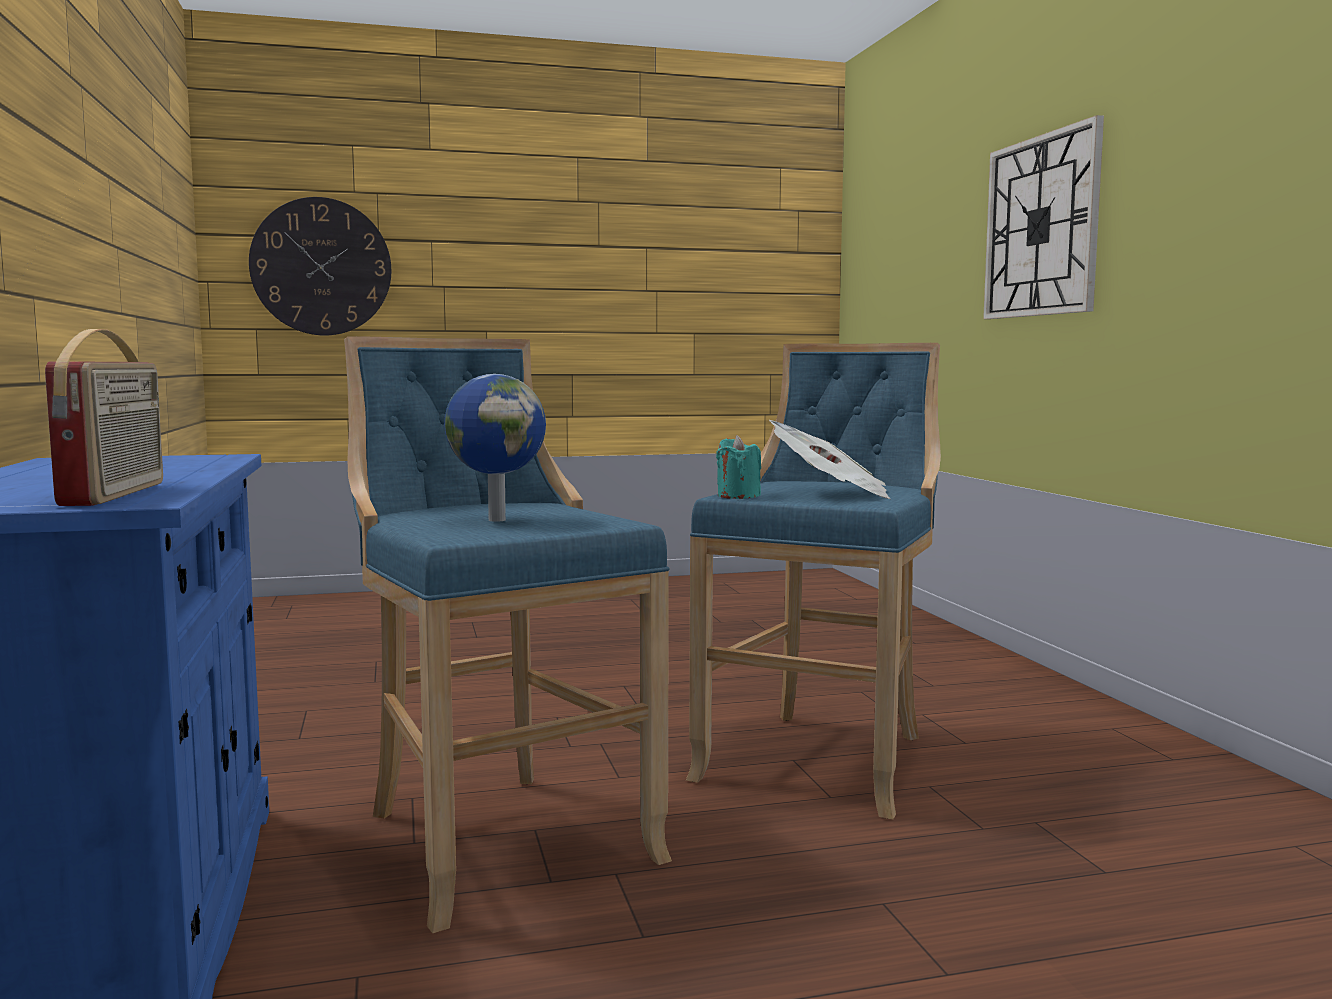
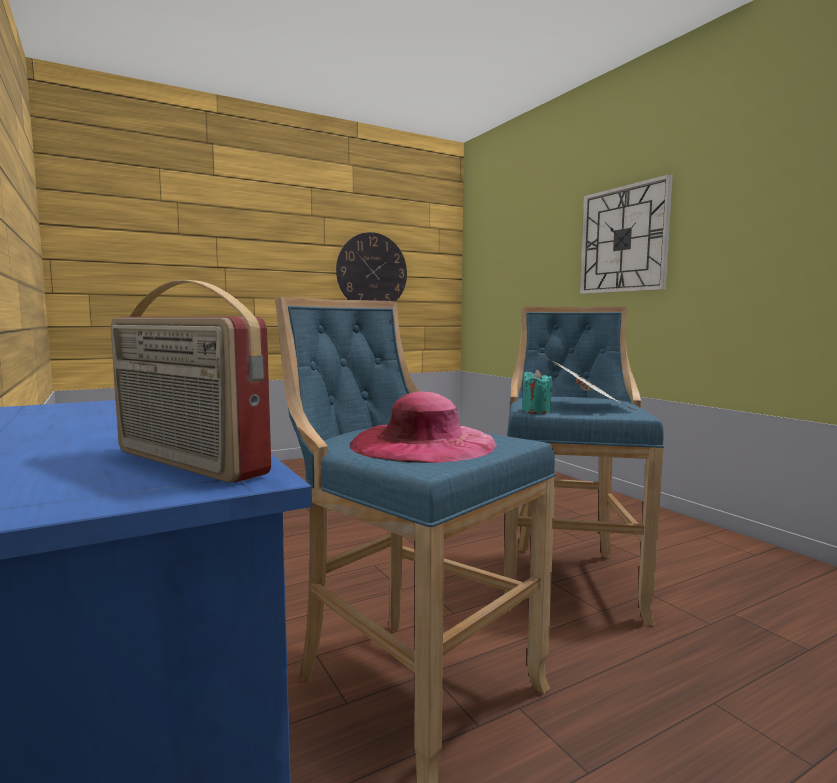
camera: 15 degrees left, 0 degrees up
(117, 494) = (186, 463): radio -> radio turned 150 degrees clockwise
(321, 267) = (138, 251): wall clock -> wall clock (372, 272)
(496, 520) = (423, 444): globe -> pink hat

